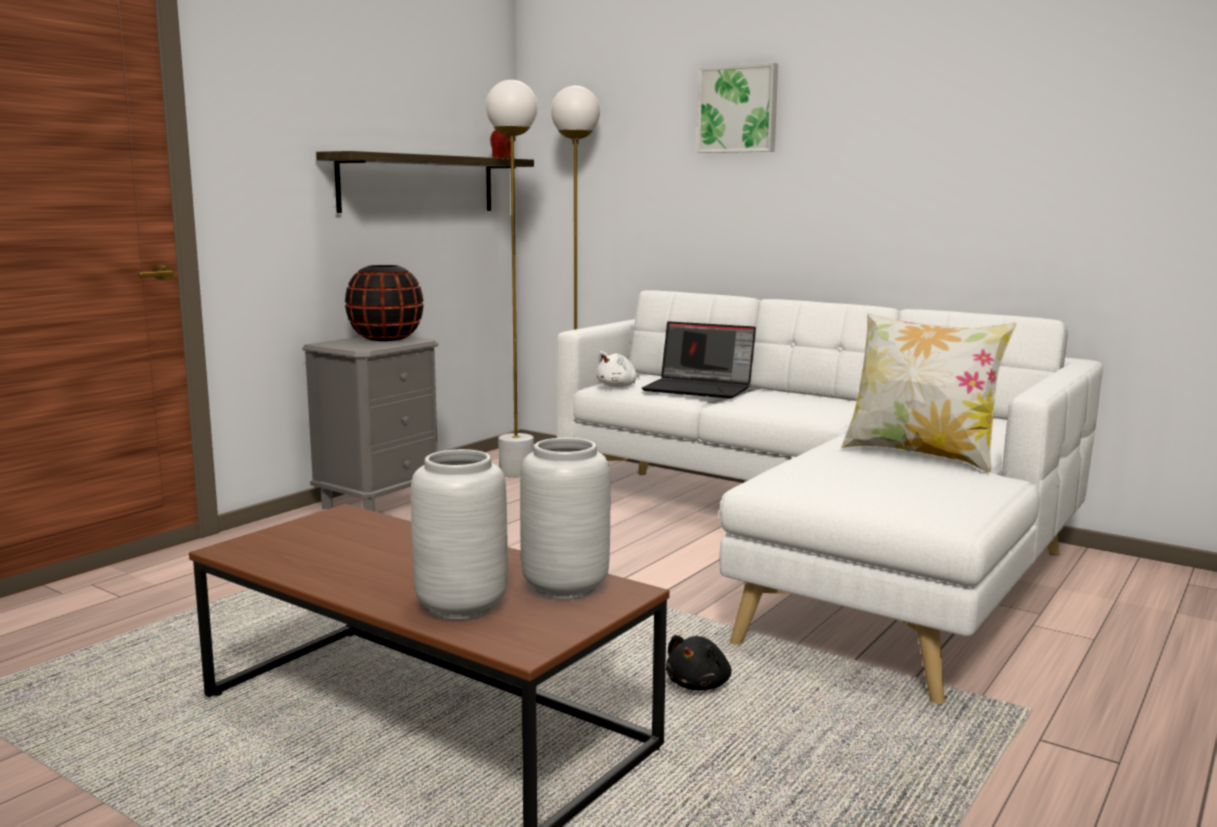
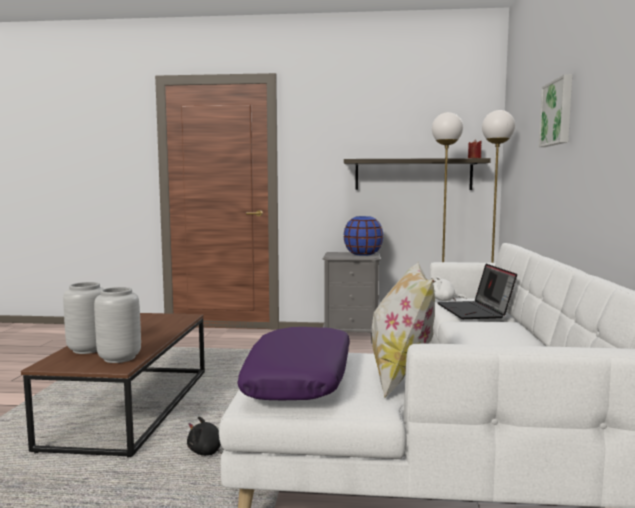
camera: 60 degrees right, 5 degrees down
(386, 338) = (363, 254): black vase -> blue vase
(895, 487) = (300, 378): none -> purple pillow

